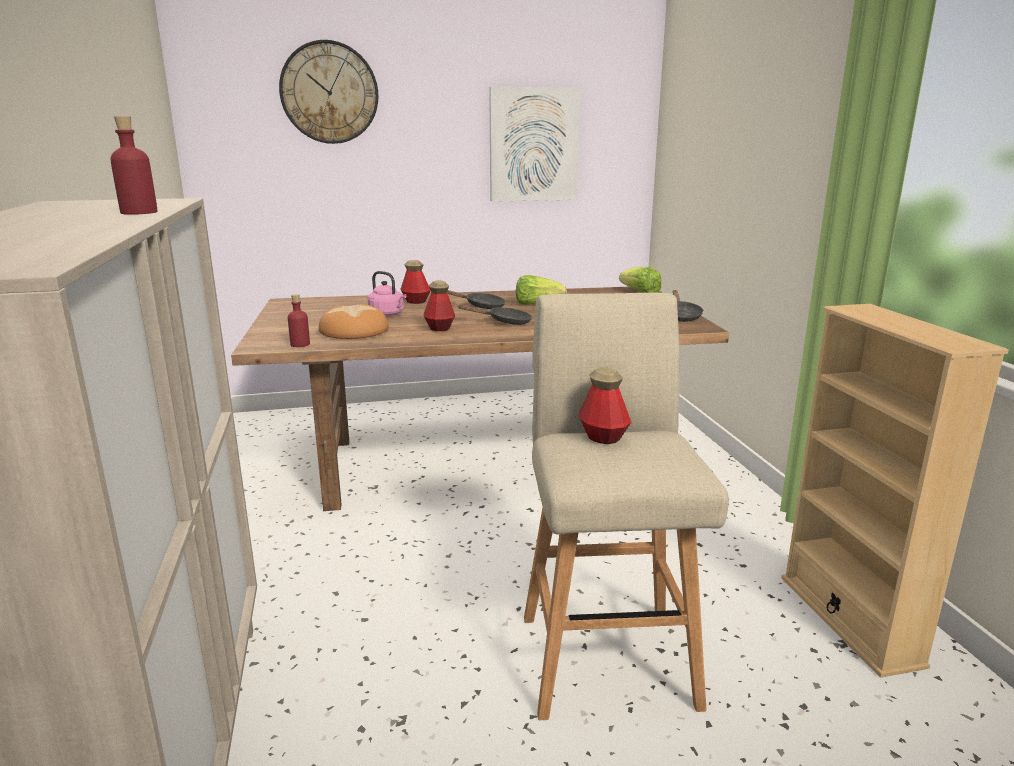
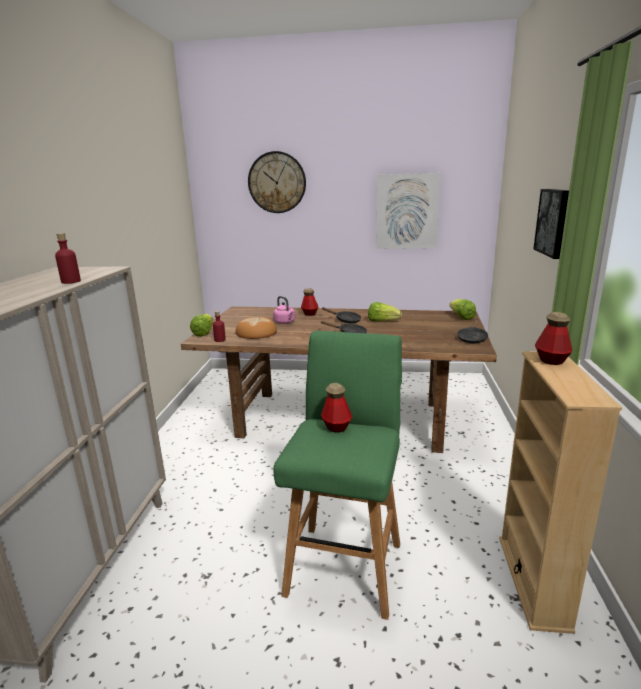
camera: 20 degrees right, 0 degrees up
(260, 337) = (204, 333): none -> lettuce
(439, 328) = (306, 335): bottle -> bottle (551, 360)
(605, 655) = (345, 565): beige stool -> green stool
(789, 146) = (554, 222): none -> picture

